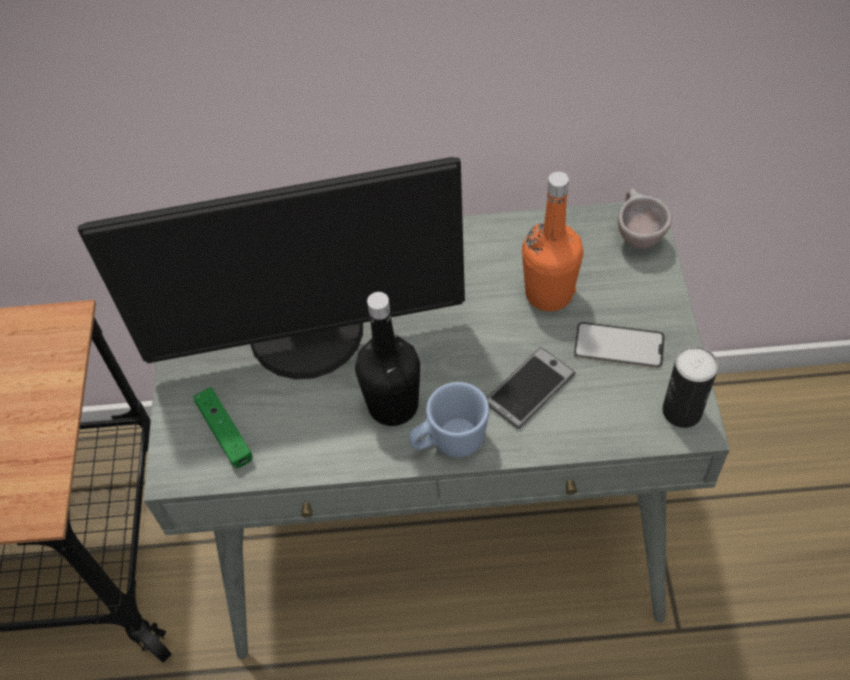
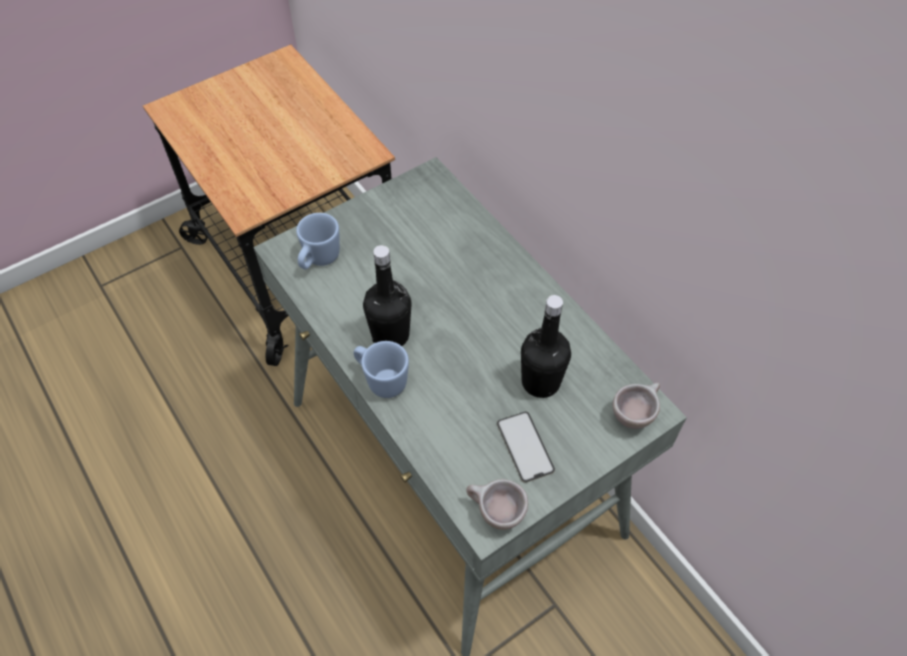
camera: 55 degrees right, 0 degrees up
(225, 432) = (319, 260): green game controller -> blue mug
(307, 336) = (413, 263): monitor -> none
(529, 388) = (452, 407): phone -> none
(549, 293) = (540, 382): orange bottle -> black bottle
(682, 411) = (494, 513): can -> beige cup

